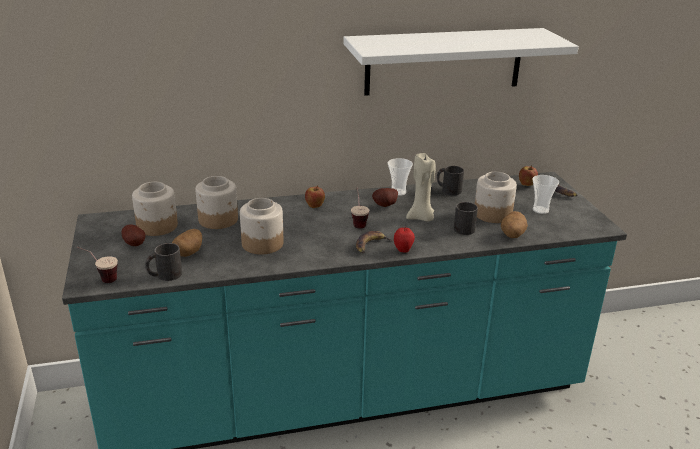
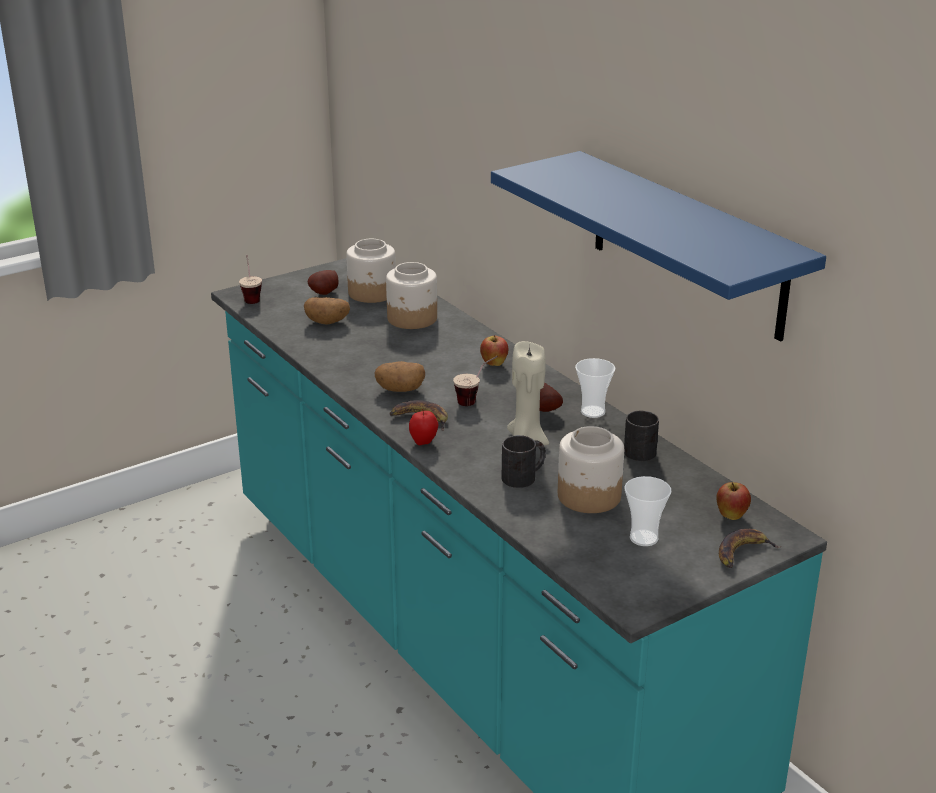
camera: 70 degrees right, 0 degrees up
(164, 275) = (275, 322): black mug -> none
(263, 243) = (375, 355): jar -> none
(444, 61) = (687, 245): white shelf -> blue shelf
(512, 235) = (532, 520): potato -> potato (400, 390)

